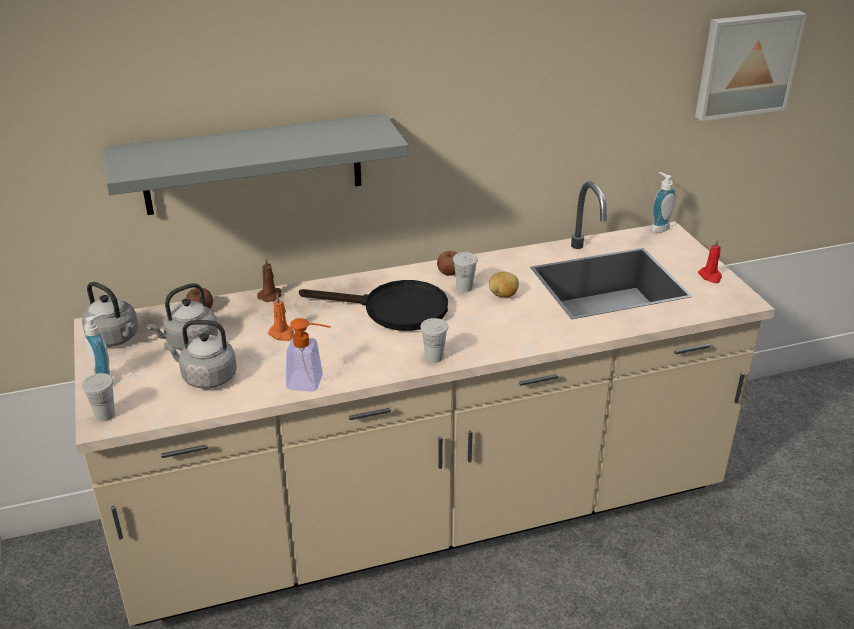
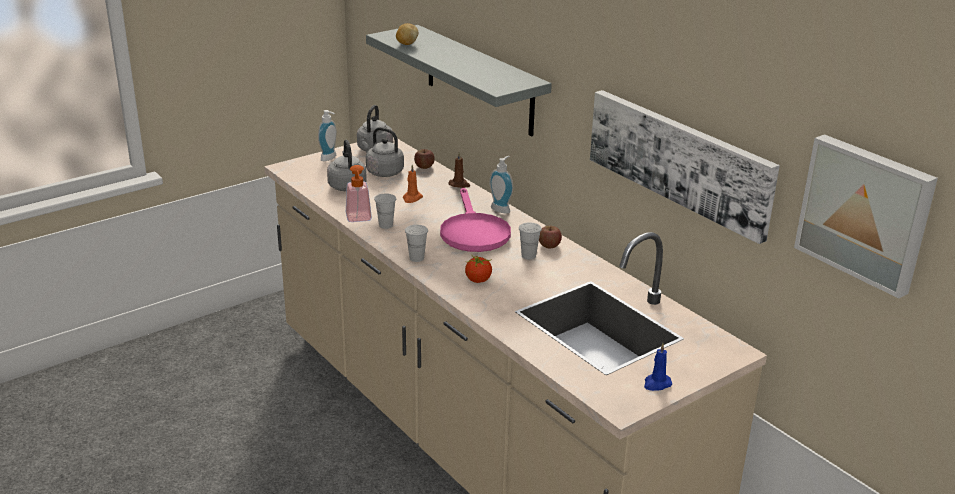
camera: 70 degrees right, 5 degrees down
(105, 415) = (294, 166): white cup -> white cup (386, 225)
(393, 309) = (473, 232): black frying pan -> pink frying pan
(501, 327) = (478, 280): none -> tomato
(503, 295) = (530, 274): potato -> potato (406, 44)
(567, 111) = (679, 161): none -> picture
(657, 228) = (737, 344): soap dispenser -> soap dispenser (502, 208)
(710, 276) = (656, 384): red candle -> blue candle

